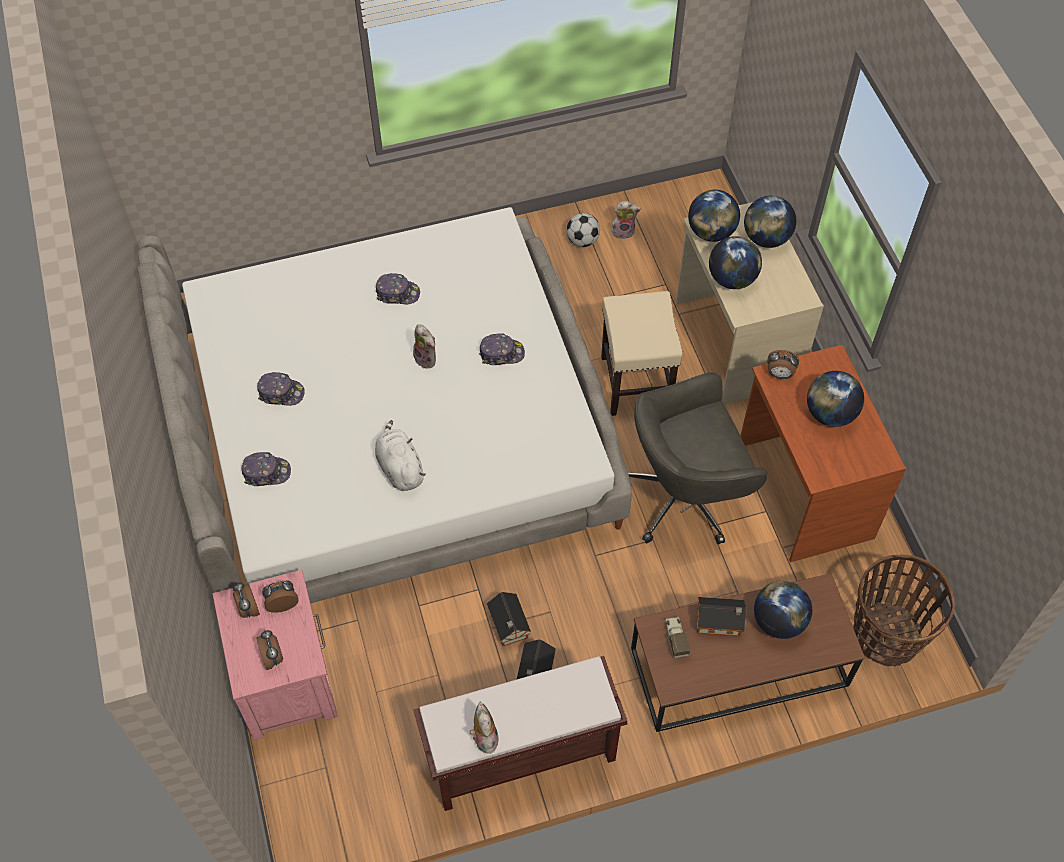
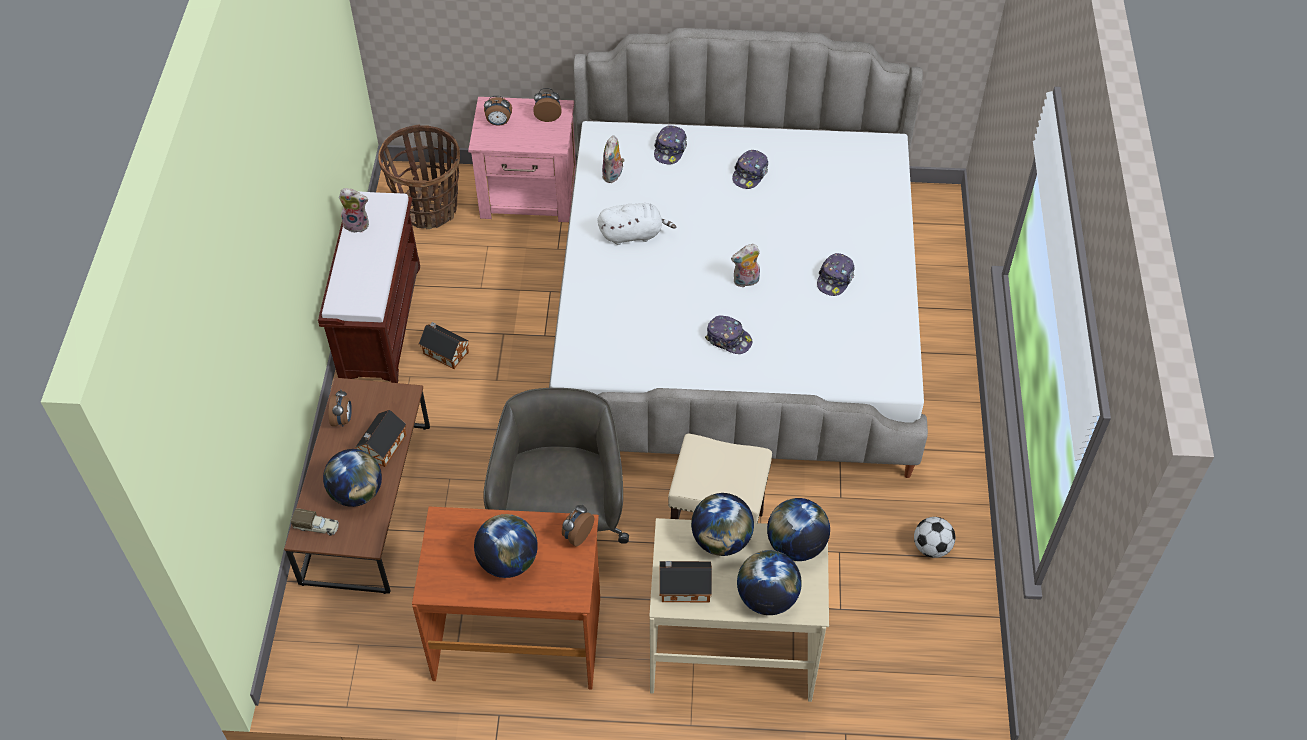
camera: 110 degrees right, 5 degrees down
(282, 603) = (542, 136): alarm clock -> alarm clock (343, 419)
(501, 353) = (728, 339): cap -> cap turned 75 degrees counterclockwise
(509, 626) = (498, 346): toy house -> toy house (683, 587)
(623, 231) = (934, 594): plush toy -> plush toy (613, 175)
(676, 639) = (385, 408): toy truck -> toy truck (317, 527)
(886, 634) = (329, 642): basket -> basket (428, 208)

